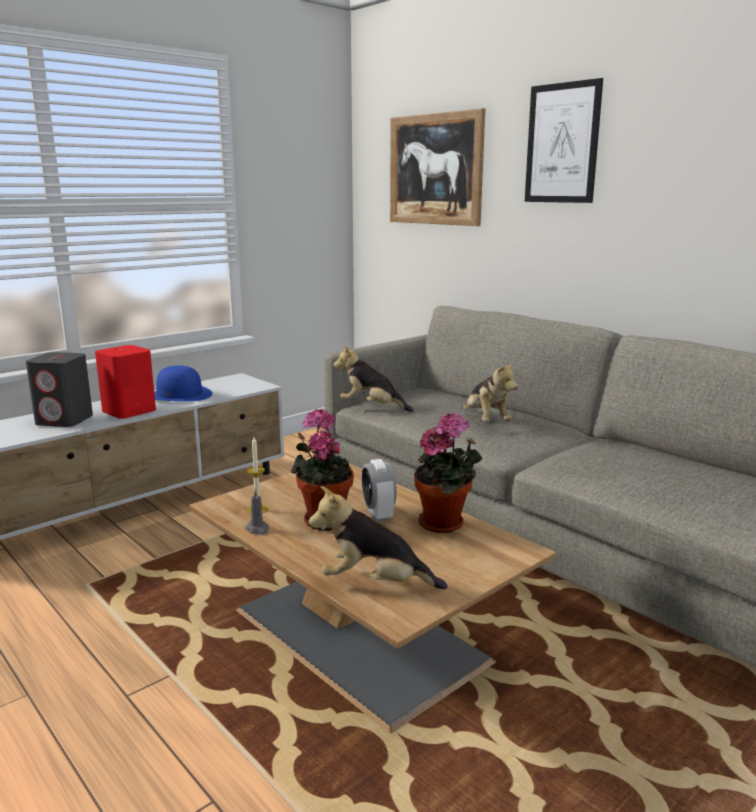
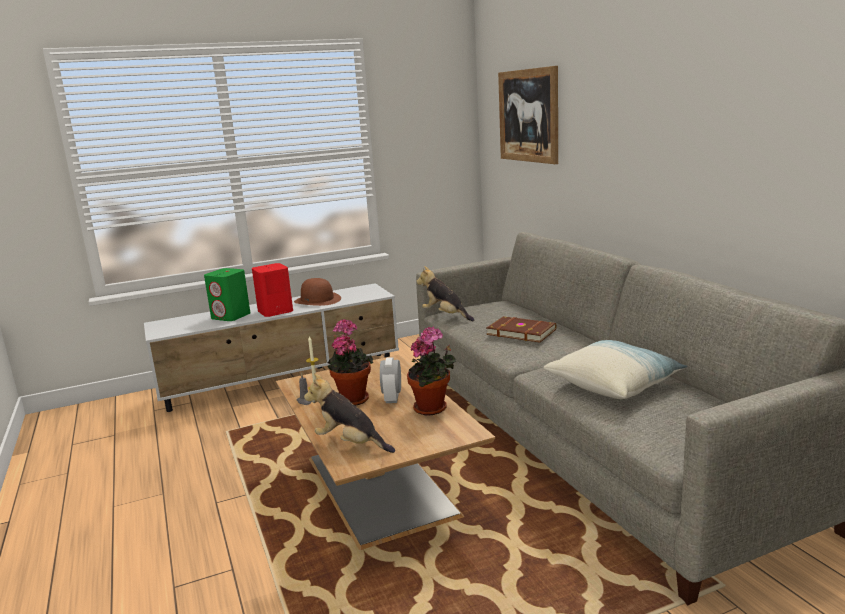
camera: 20 degrees right, 0 degrees up
(65, 420) = (231, 316): grey speaker -> green speaker
(180, 395) = (317, 300): blue hat -> brown hat
(485, 421) = (521, 332): plush toy -> brown book
(562, 143) = (607, 96): picture -> none
(653, 475) = (614, 384): none -> pillow

